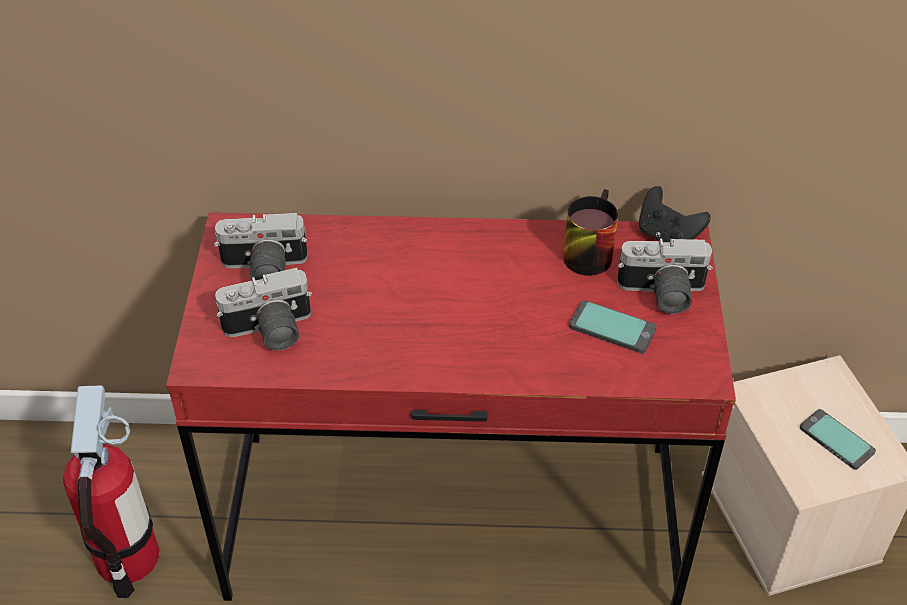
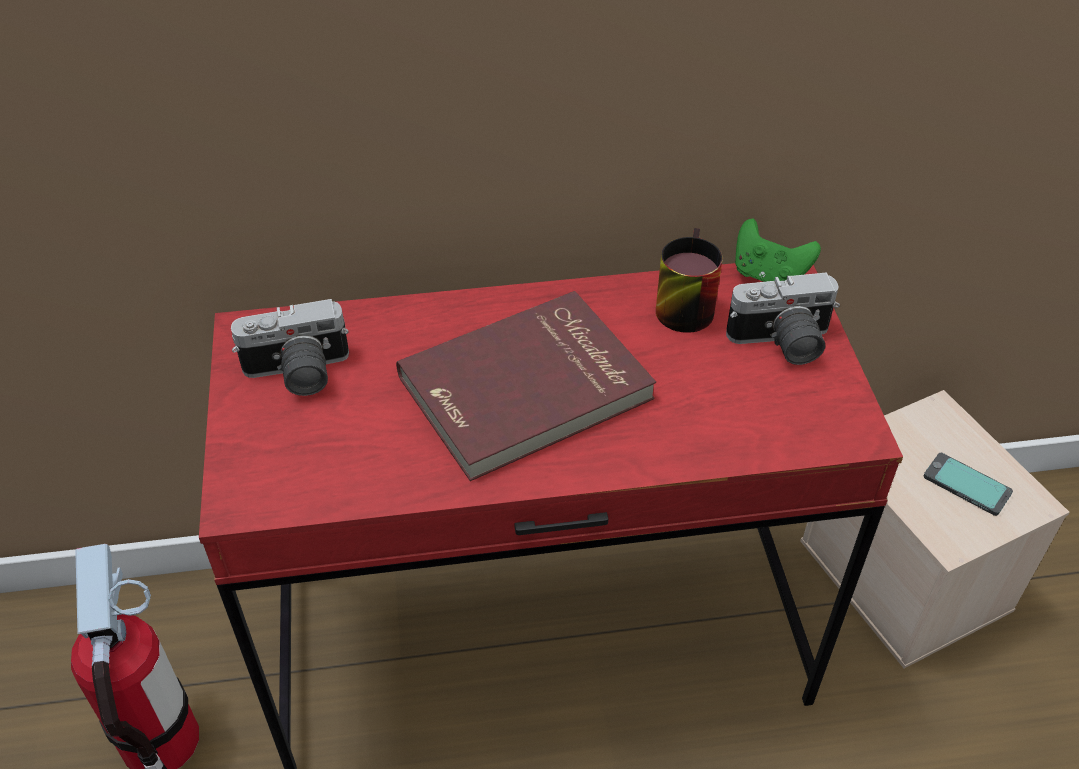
camera: 10 degrees left, 0 degrees up
(270, 332) = (321, 450): camera -> none
(442, 306) = (527, 390): none -> red book
(612, 327) = (736, 390): phone -> none
(667, 236) = (768, 276): black game controller -> green game controller

